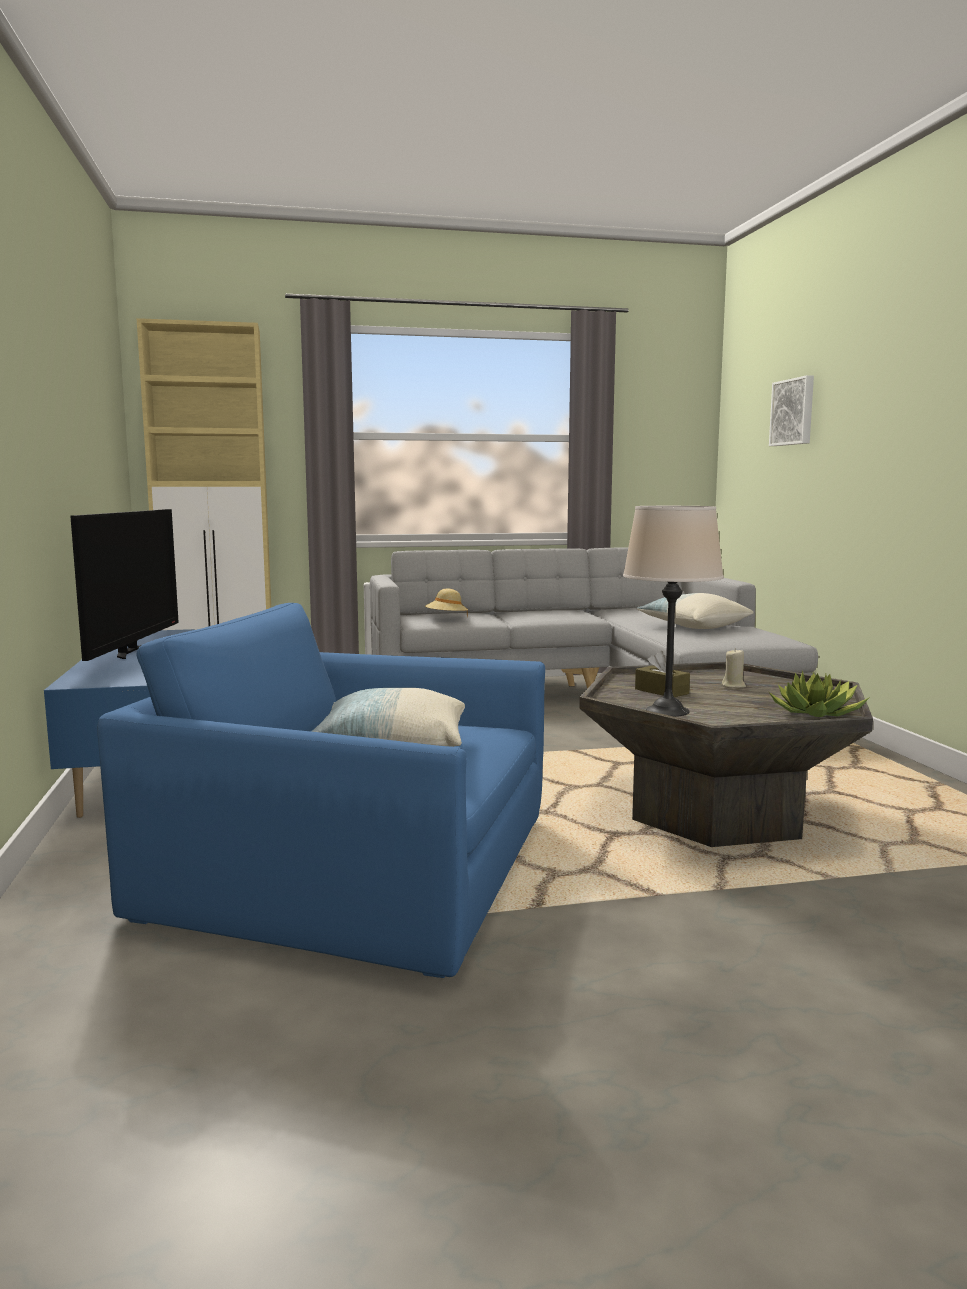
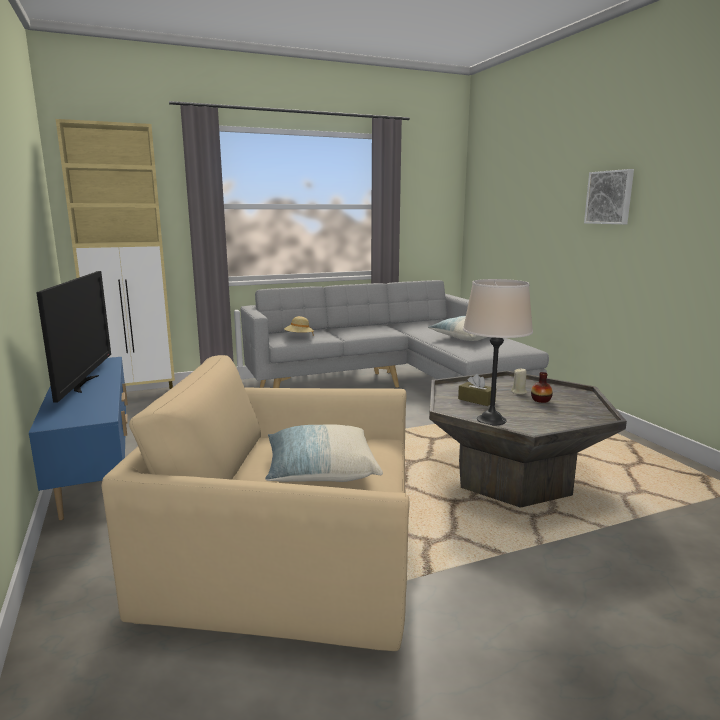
camera: 10 degrees left, 5 degrees up
(354, 872) = (288, 554): blue armchair -> beige armchair
(760, 695) = (541, 400): none -> vase
(794, 412) = (523, 193): picture -> picture (610, 197)
(817, 713) = (586, 416): potted plant -> none

